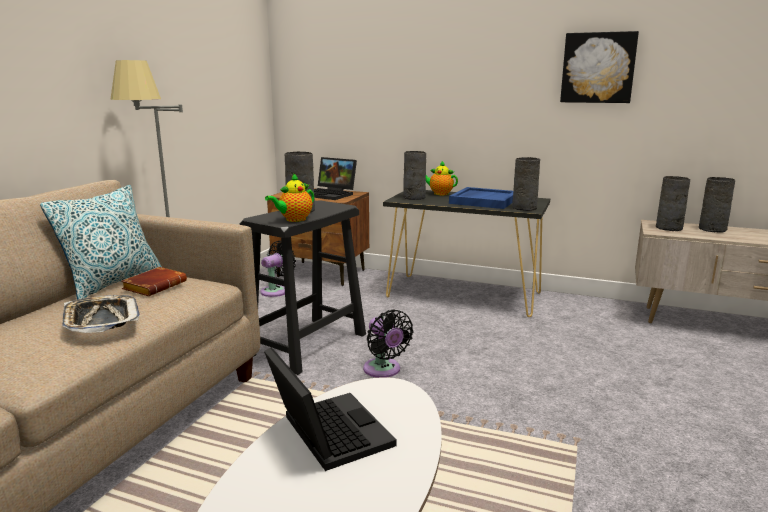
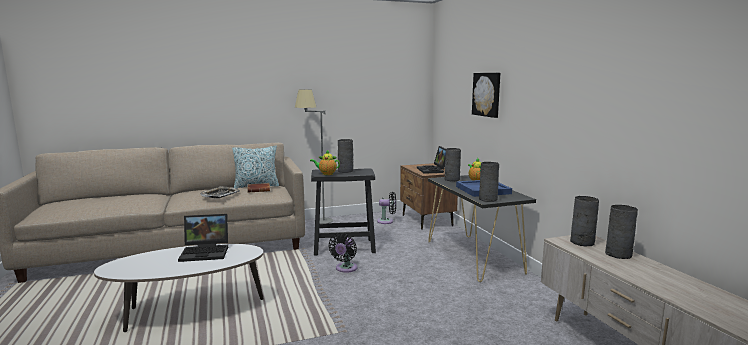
camera: 50 degrees right, 5 degrees down
(326, 433) = (206, 252): laptop -> laptop turned 60 degrees clockwise
(598, 68) = (568, 98): picture -> picture (487, 94)

